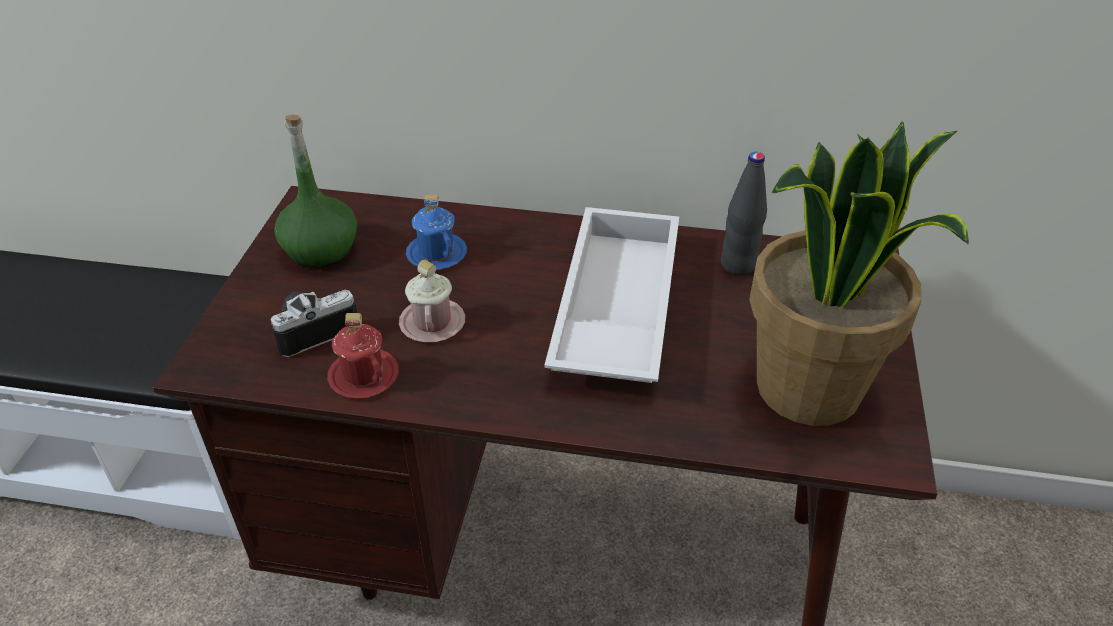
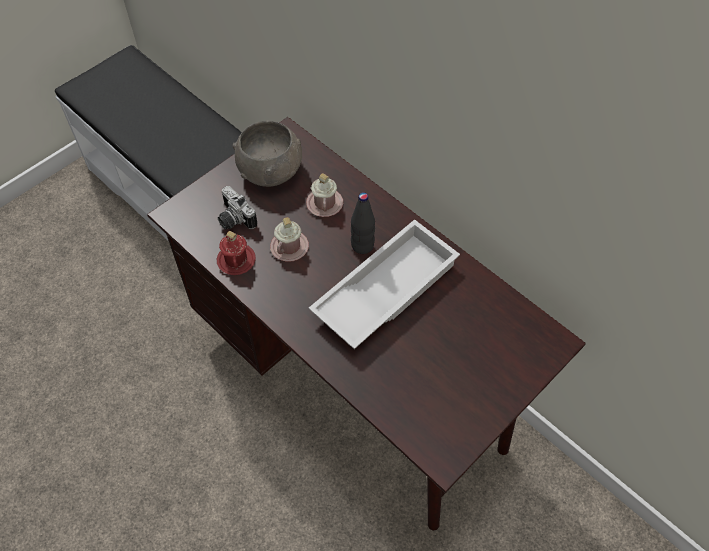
camera: 35 degrees right, 15 degrees up
(313, 329) = (233, 219): camera -> camera turned 135 degrees counterclockwise
(321, 250) = (271, 170): green bottle -> grey bowl
(436, 254) = (324, 203): blue mug -> pink mug
(738, 265) = (477, 300): black bottle -> black bottle (362, 246)
(810, 389) = (439, 398): potted plant -> none

